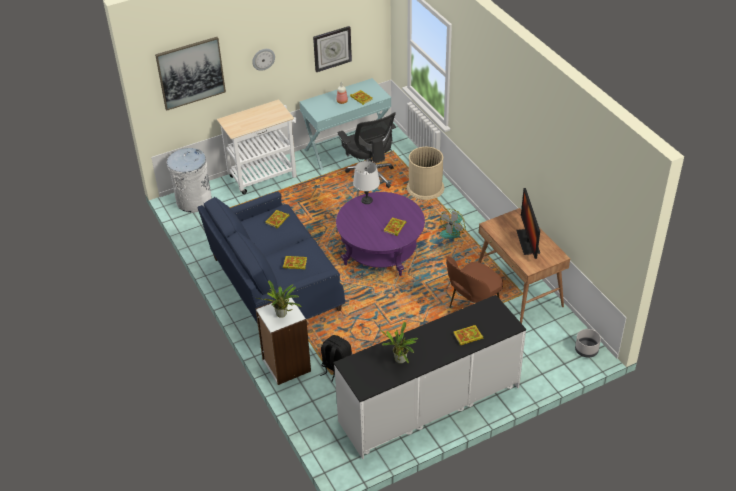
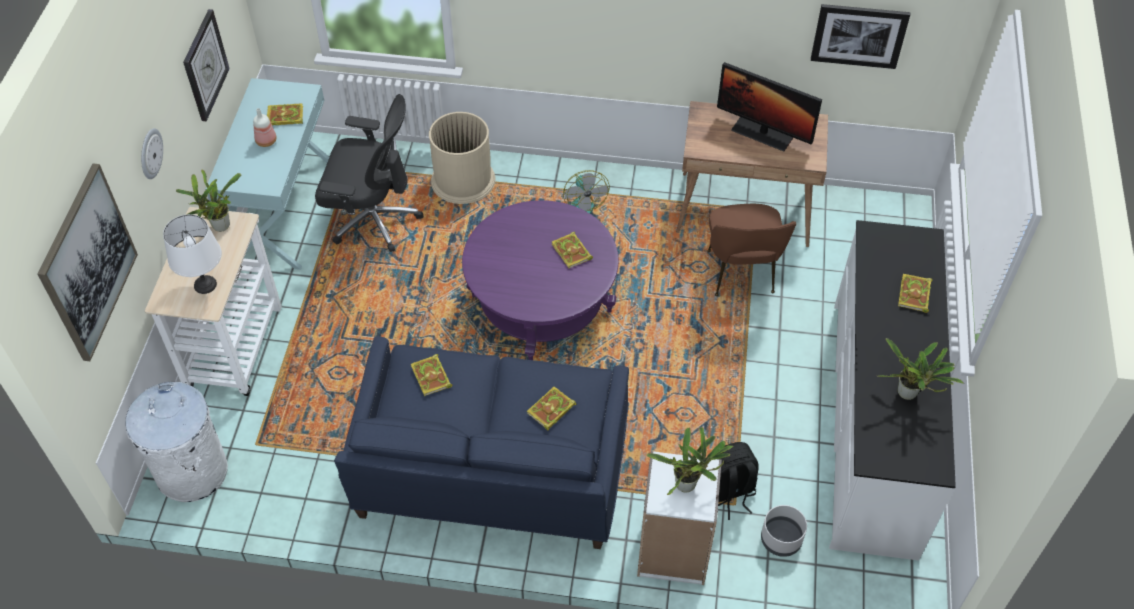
camera: 55 degrees left, 10 degrees up
(276, 112) = (219, 228): none -> potted plant
(367, 200) = (484, 248): white table lamp -> white table lamp (206, 284)
(586, 350) = (899, 213): grey planter -> grey planter (781, 540)
(587, 214) = (859, 35): none -> picture

